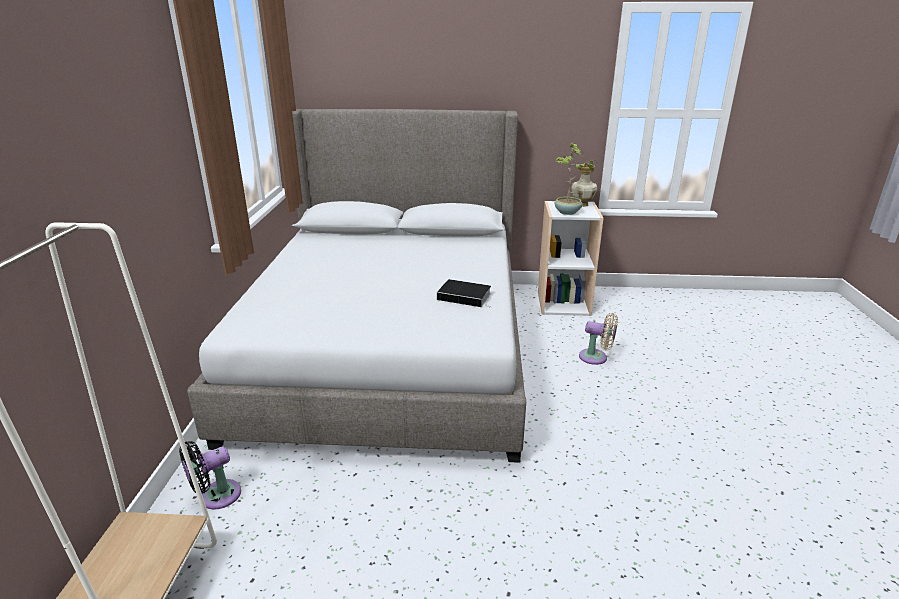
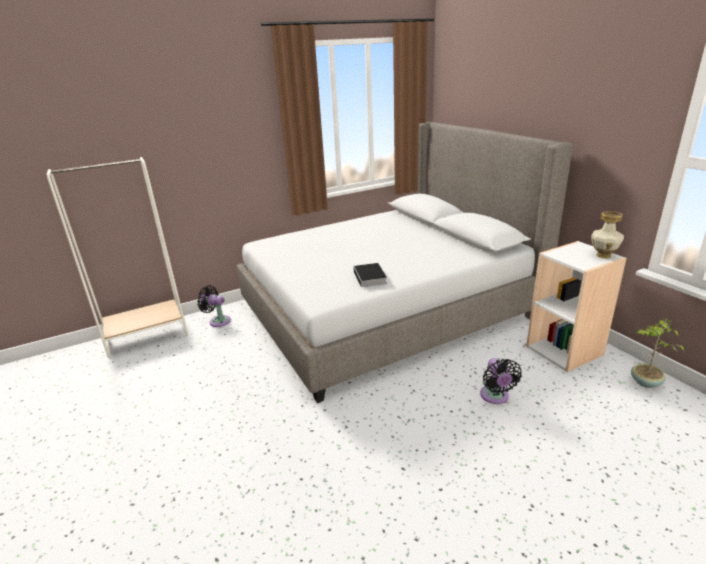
camera: 60 degrees right, 0 degrees up
(567, 212) = (565, 256): potted plant -> potted plant (645, 383)
(596, 358) = (495, 397): beige fan -> black fan

